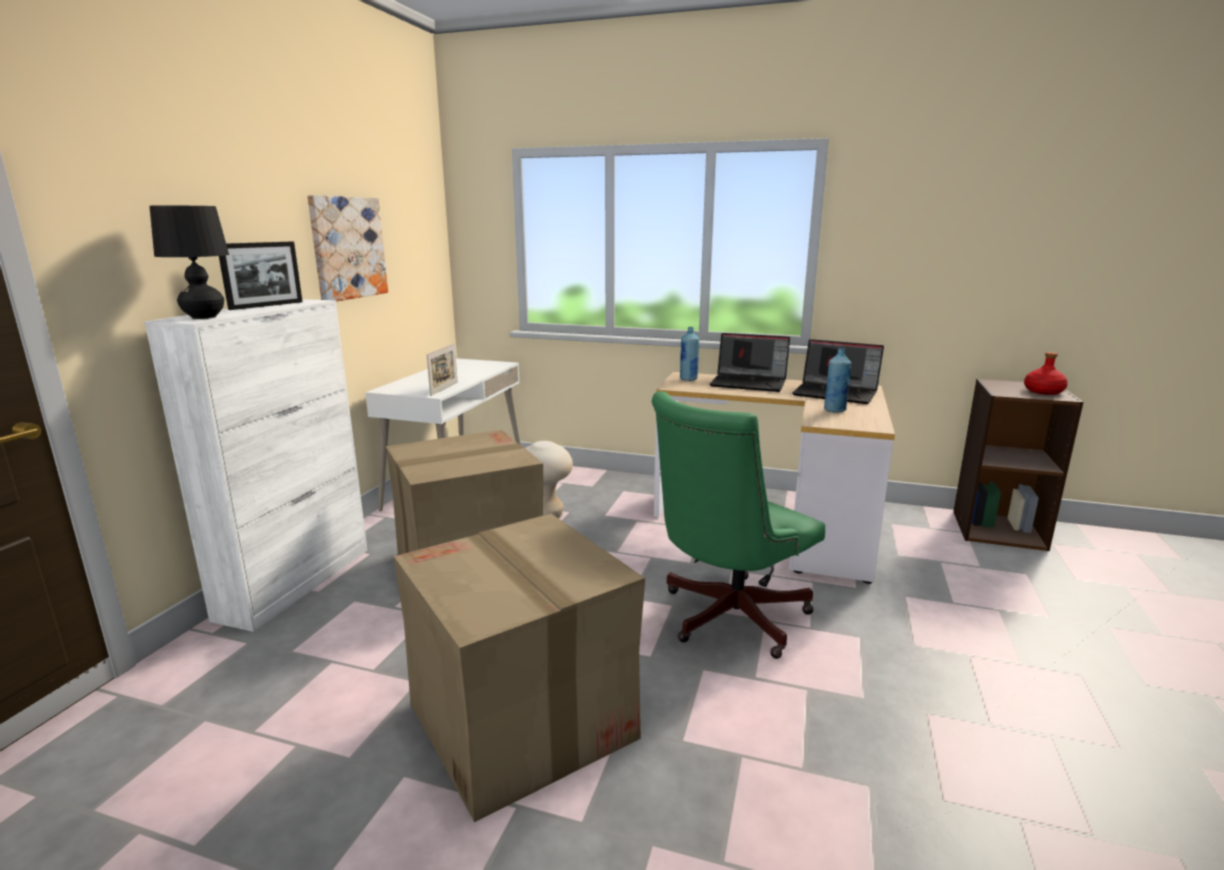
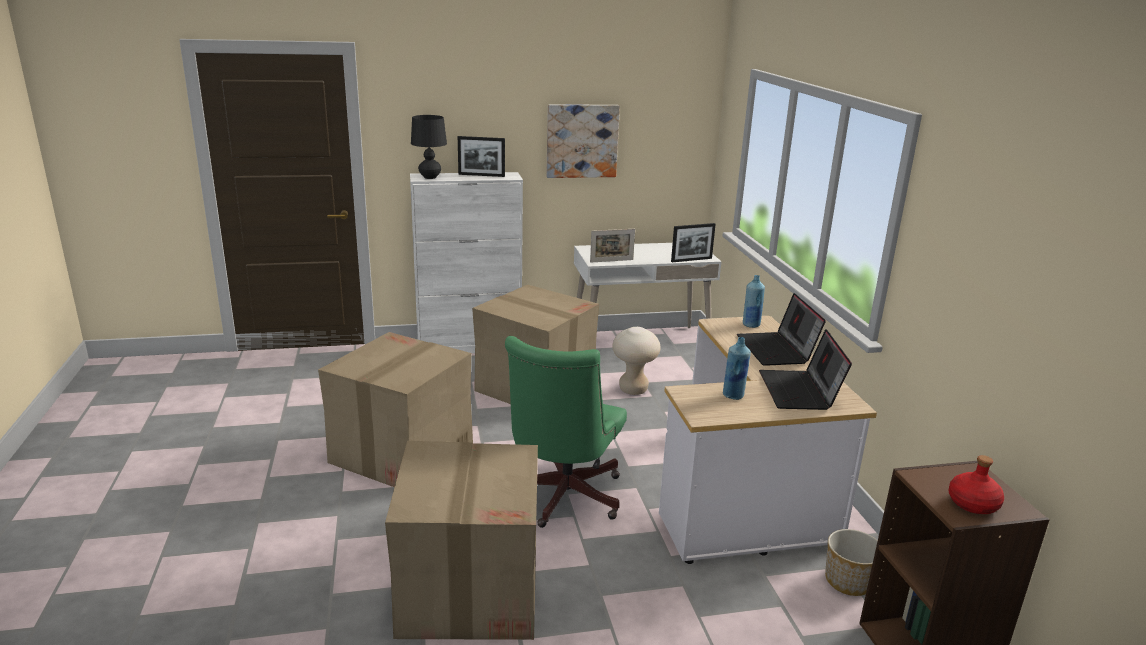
camera: 60 degrees right, 5 degrees up
(497, 368) = (691, 260): none -> picture frame
(726, 618) = (561, 498): green office chair -> green office chair turned 90 degrees counterclockwise
(888, 739) = (470, 589): none -> cardboard box
(911, 526) = (849, 581): none -> planter

